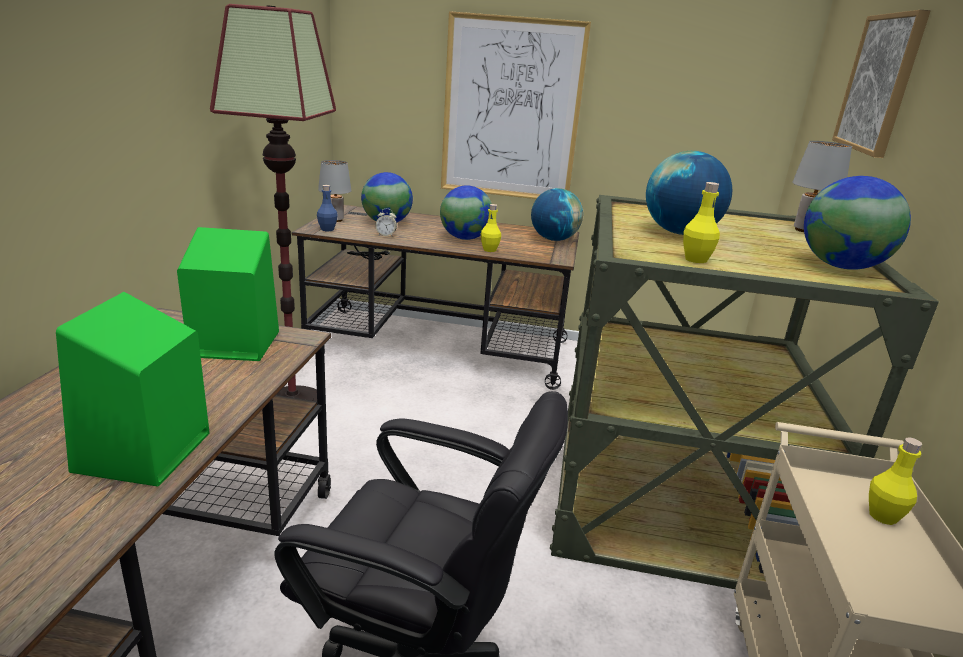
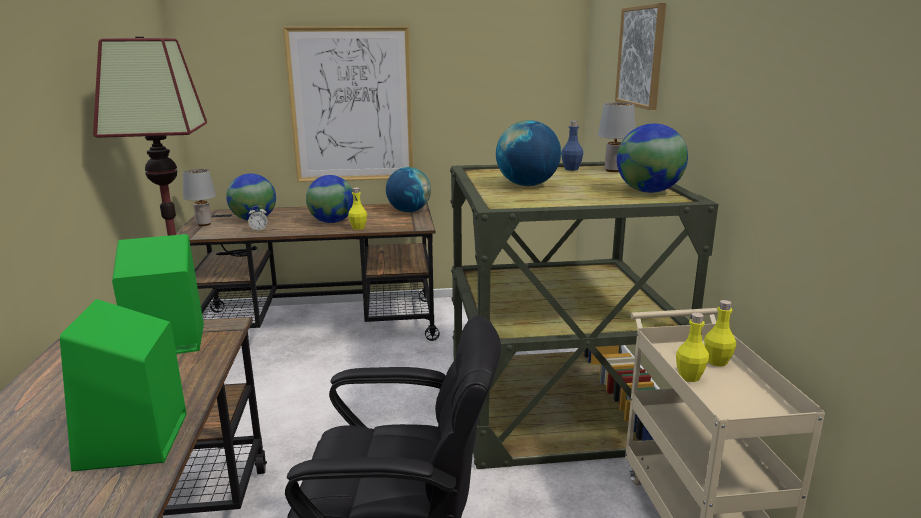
camera: 15 degrees left, 5 degrees down
(327, 229) = (200, 233): blue bottle -> blue bottle (571, 169)
(695, 259) = (548, 202): yellow bottle -> yellow bottle (689, 377)

